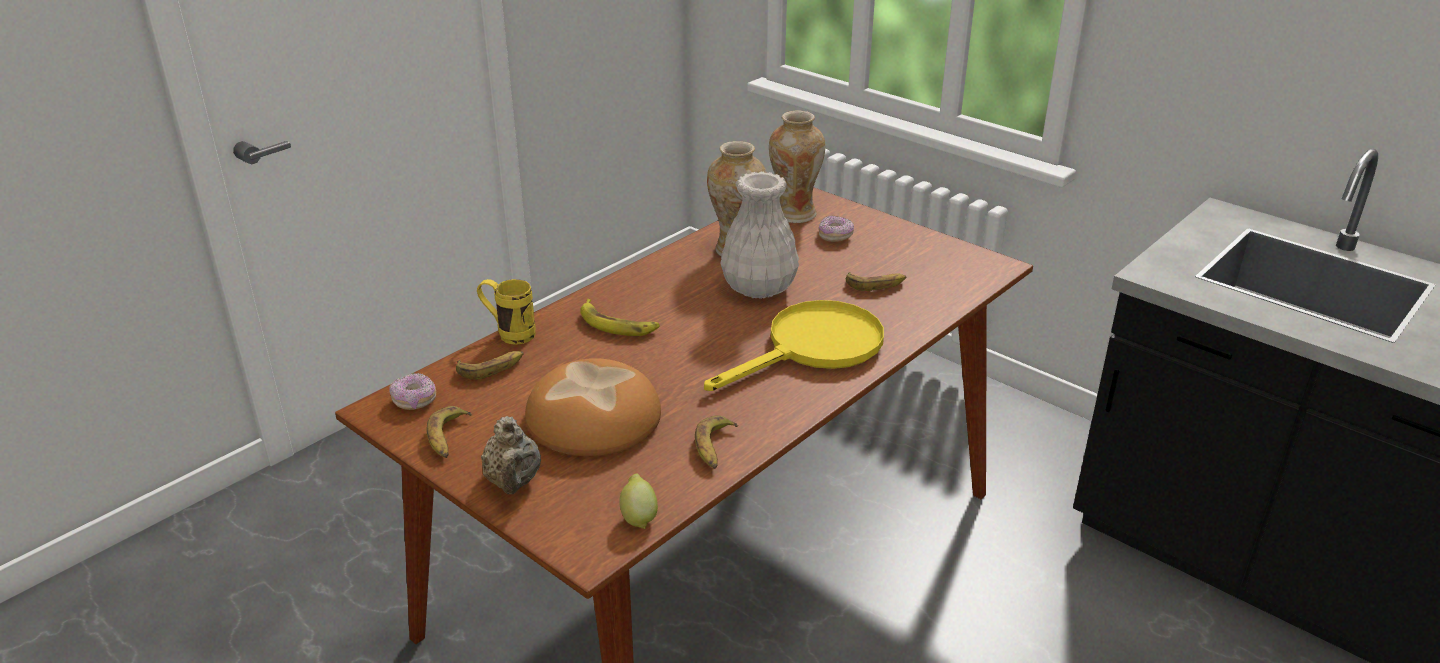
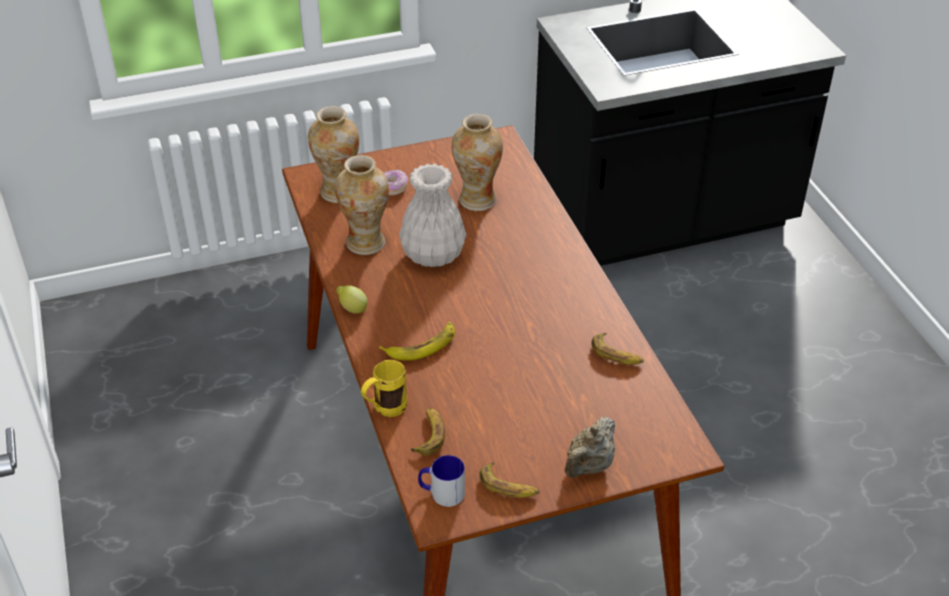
camera: 60 degrees left, 10 degrees up
(414, 400) = (441, 493): donut -> mug
(513, 482) = (589, 466): beige teapot -> beige teapot turned 105 degrees clockwise
(595, 418) = (540, 399): bread -> none
(638, 517) = (667, 416): lemon -> lemon (352, 309)
(813, 348) = (534, 263): yellow frying pan -> none
(876, 284) = (477, 200): banana -> vase

